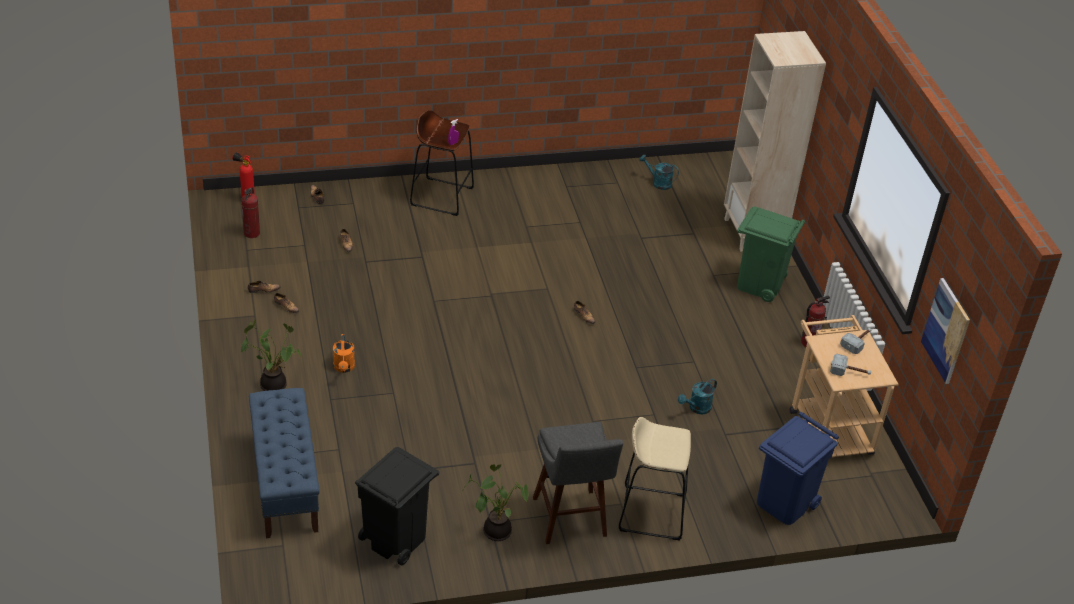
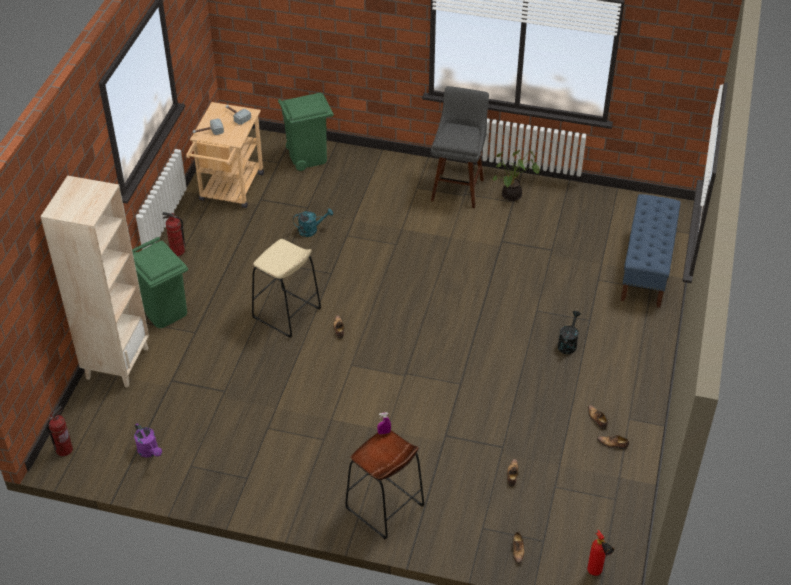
camera: 150 degrees left, 5 degrees up
(252, 233) = (603, 519): fire extinguisher -> fire extinguisher (64, 449)
(274, 384) = (631, 347): potted plant -> none
(344, 368) = (568, 343): orange watering can -> black watering can
(395, 539) = (583, 210): black trash can -> none
(652, 512) = (400, 177): beige stool -> beige stool (286, 313)
(658, 183) = (150, 452): turquoise watering can -> purple watering can
(785, 503) = (307, 157): blue trash can -> green trash can
(946, 330) = (190, 44): picture -> none

